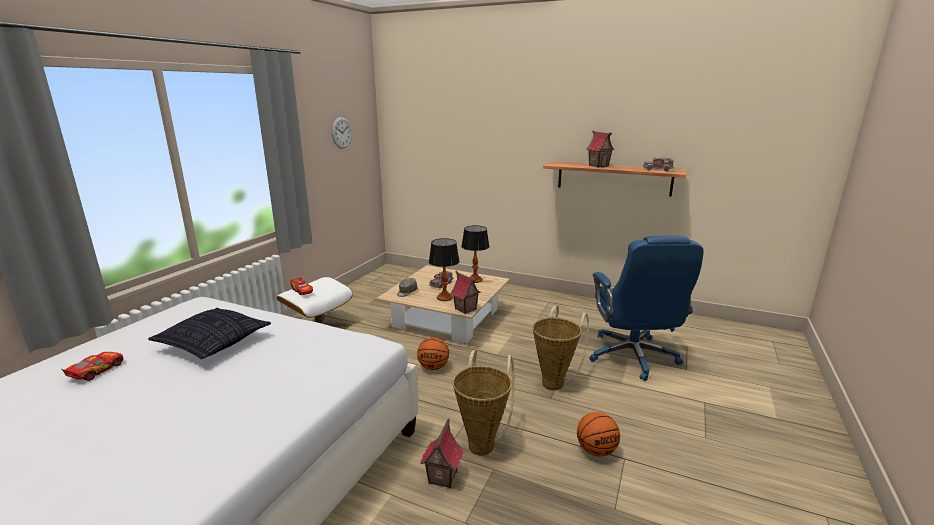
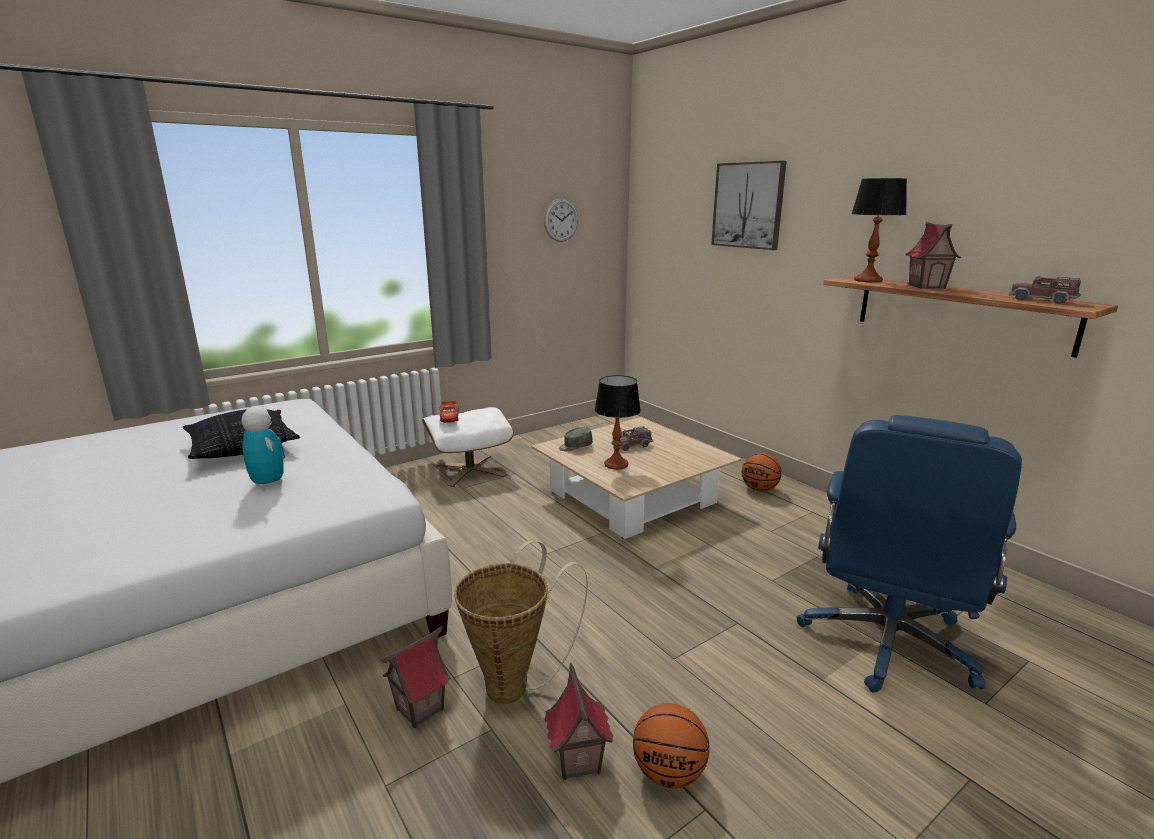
camera: 30 degrees right, 0 degrees up
(96, 371) = (127, 449): toy car -> none
(286, 360) = (268, 484): none -> toy robot
(433, 367) = (551, 558): basketball -> basketball (759, 489)
(465, 309) = (626, 487): toy house -> toy house (577, 761)
(475, 280) = (685, 450): table lamp -> table lamp (868, 280)
(476, 120) = (748, 205): none -> picture
(555, 382) = (705, 636): basket -> none

